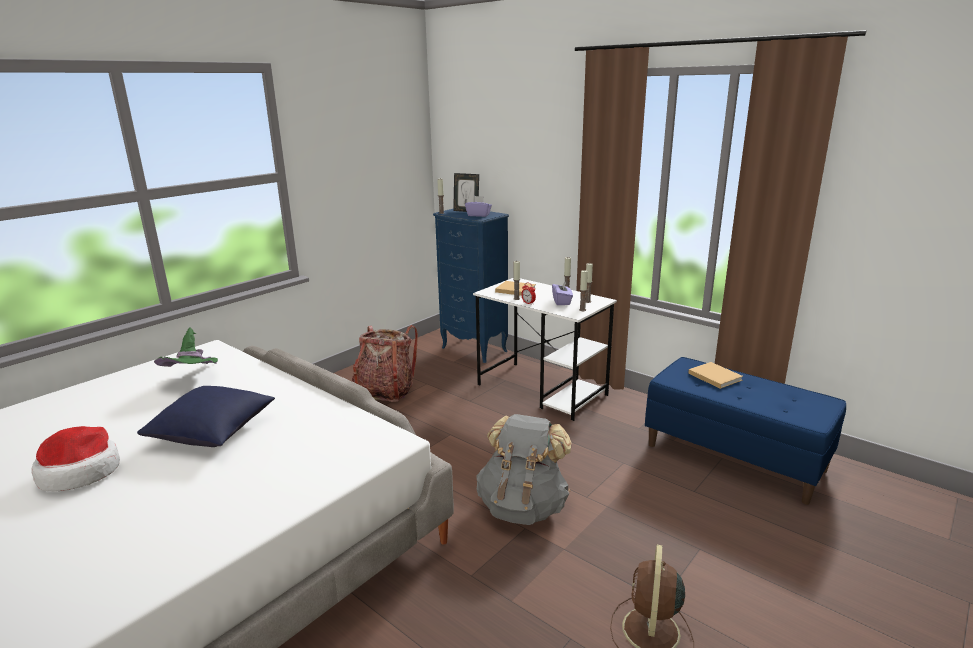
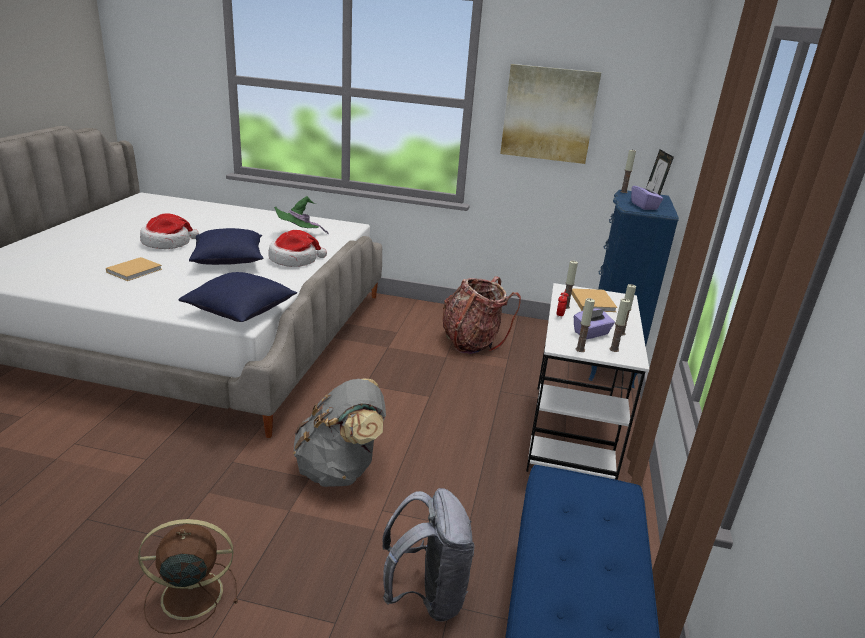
camera: 60 degrees right, 5 degrees up
(264, 392) = (294, 260): none -> hat
(348, 168) = (549, 114): none -> picture
(369, 441) = (241, 312): none -> blue pillow
(682, 498) = (427, 595): none -> grey backpack
(713, 376) = (603, 522): beige book -> beige book (136, 270)

